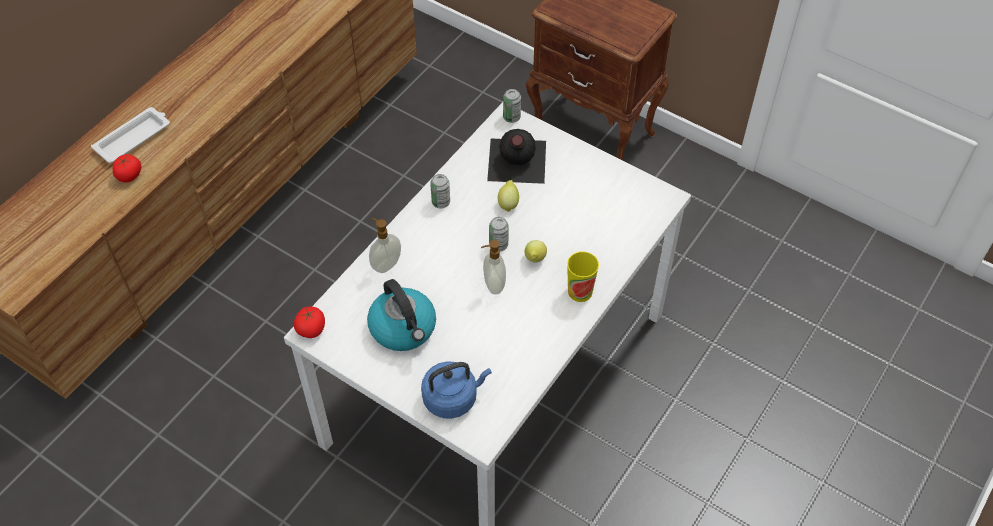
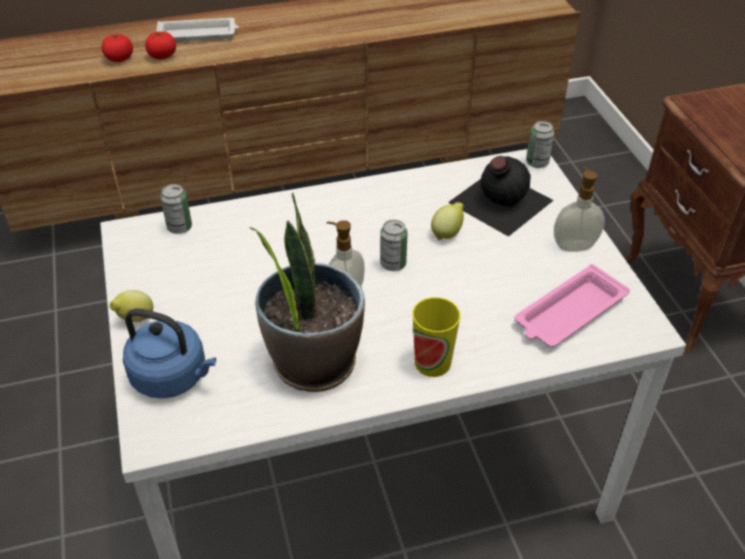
camera: 40 degrees right, 10 degrees down
(311, 329) = (130, 230): tomato -> tomato (119, 59)
(386, 264) = (262, 217): soap dispenser -> soap dispenser (574, 245)
(404, 328) = (209, 281): kettle -> none
(441, 202) = (378, 195): can -> can (179, 227)
(518, 335) = (313, 361): none -> potted plant
(535, 259) = (416, 300): lemon -> lemon (135, 319)
(620, 214) = (569, 313): none -> pink tray

